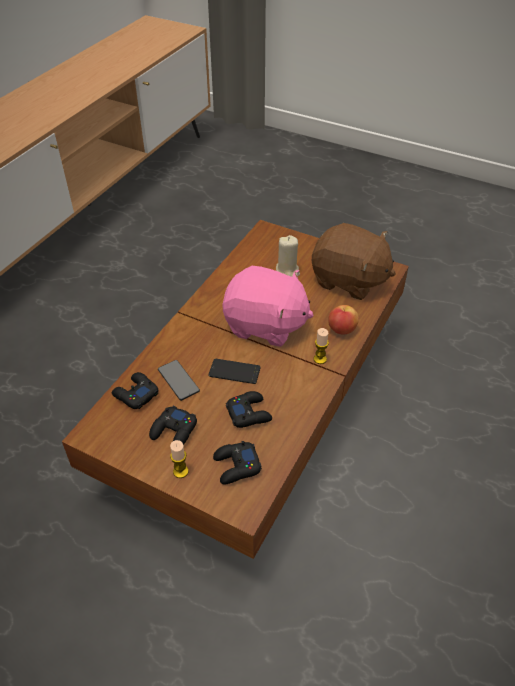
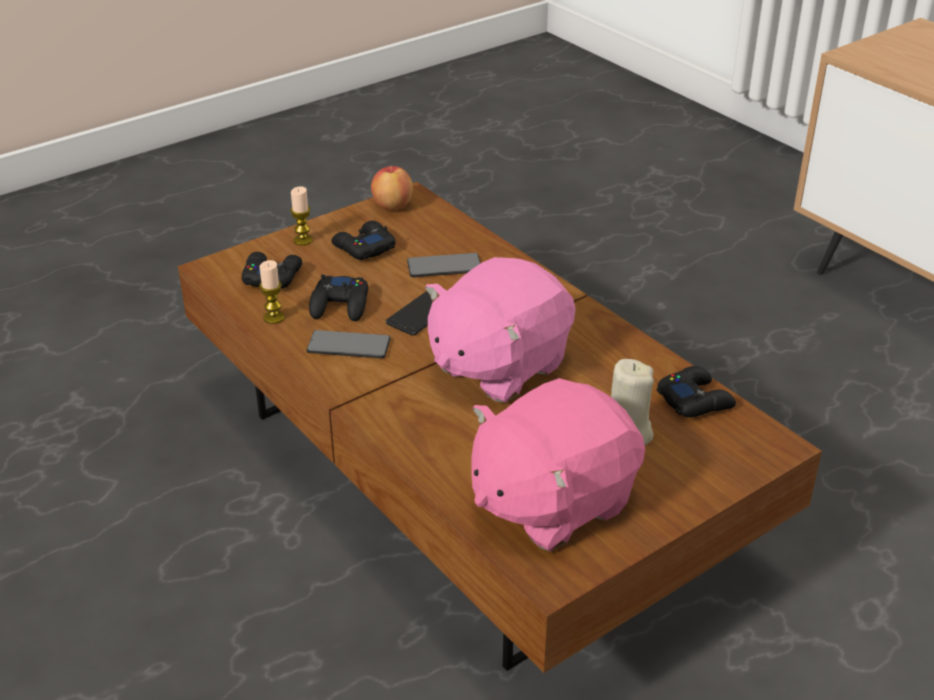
camera: 115 degrees right, 10 degrees down
(135, 394) = (447, 233): black game controller -> black game controller (695, 400)
(287, 391) = (348, 346): none -> phone
(320, 359) = (382, 396): candle -> candle (274, 317)
(341, 330) = (427, 442): apple -> apple (393, 206)
(349, 280) = (551, 502): brown plush toy -> pink plush toy

